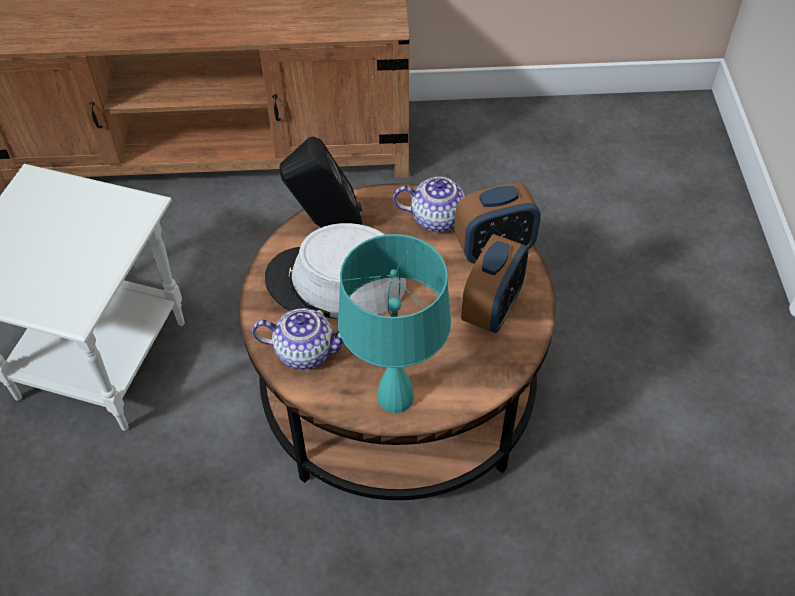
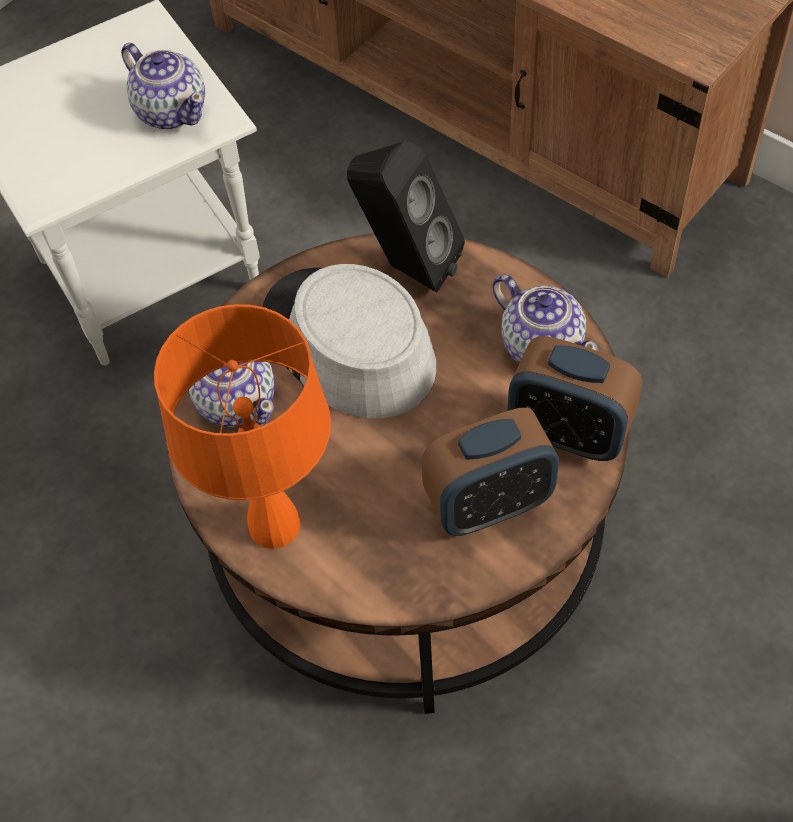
camera: 45 degrees right, 5 degrees up
(107, 217) = (171, 110): none -> teapot
(396, 397) = (275, 525): turquoise table lamp -> orange table lamp

